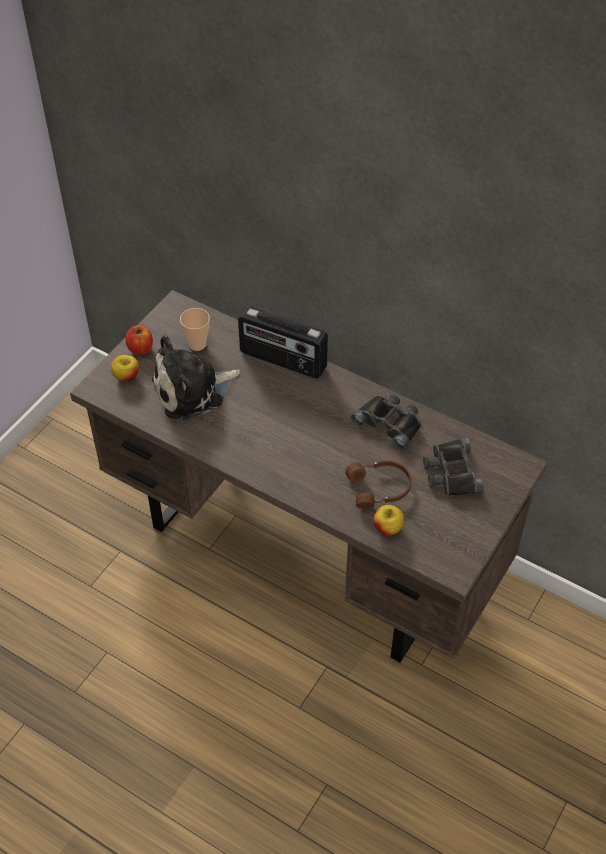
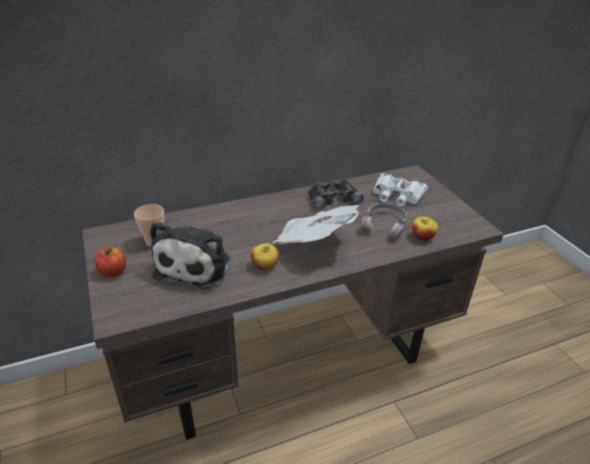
camera: 55 degrees left, 15 degrees down
(126, 376) = (128, 294): apple -> apple (265, 266)
(282, 361) = (225, 213): radio -> none
(298, 449) = (313, 242): none -> newspaper
(380, 488) = (385, 225): brown headphones -> grey headphones
(451, 472) = (396, 195): black binoculars -> white binoculars

